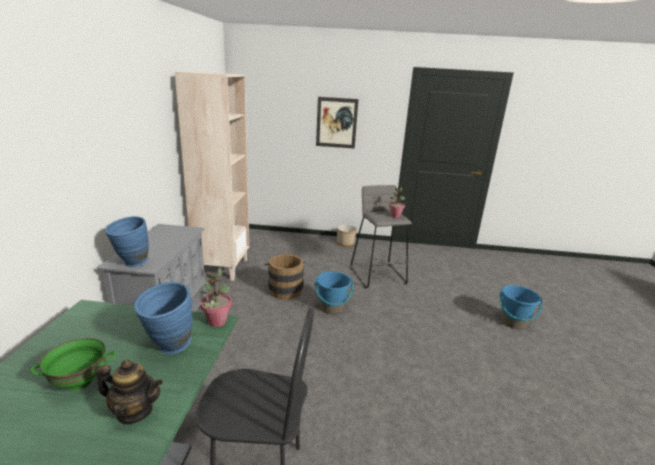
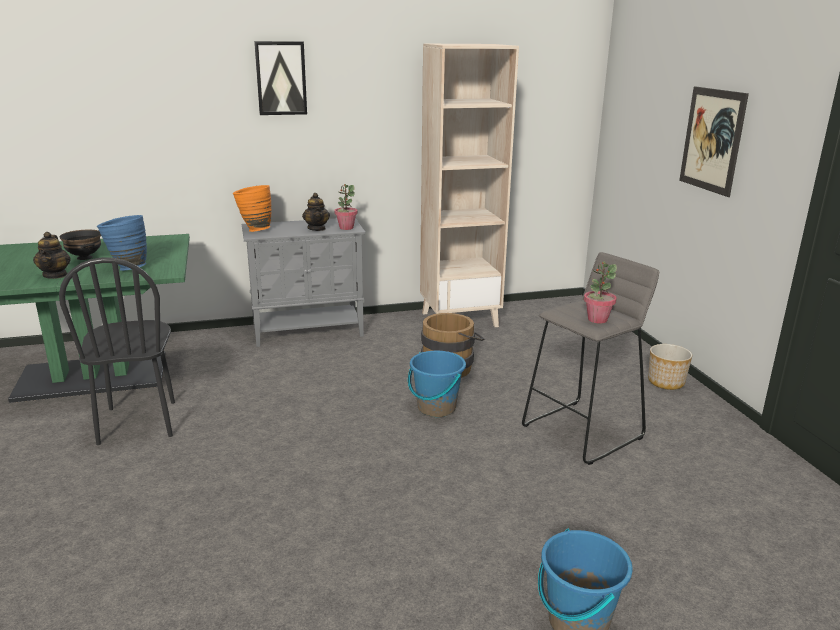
camera: 70 degrees right, 0 degrees up
(79, 383) = (84, 257): green bowl -> black bowl
(100, 108) = (281, 78): none -> picture
(131, 264) = (254, 230): blue vase -> orange vase
(170, 240) = (317, 228): none -> teapot
(217, 321) = (171, 272): potted plant -> potted plant (346, 228)

